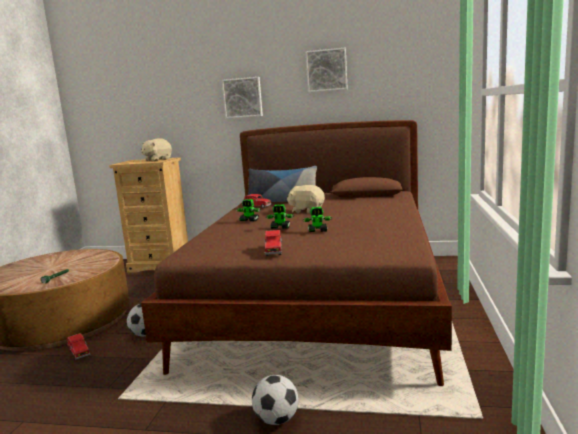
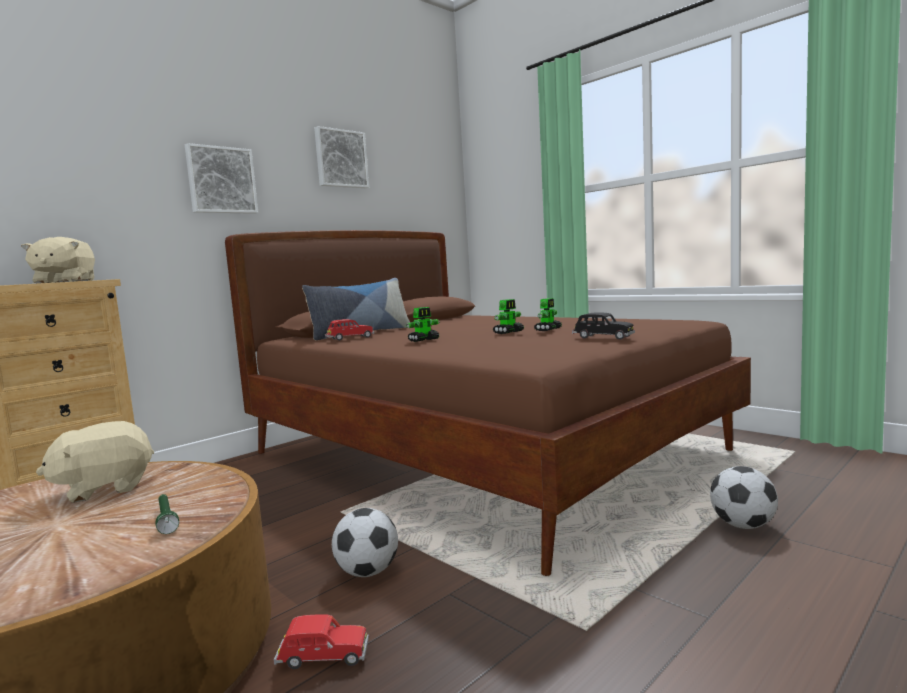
camera: 55 degrees left, 5 degrees down
(274, 250) = (602, 338): red toy car -> black toy car
(306, 211) = (441, 329): beige plush toy -> beige plush toy (105, 488)

